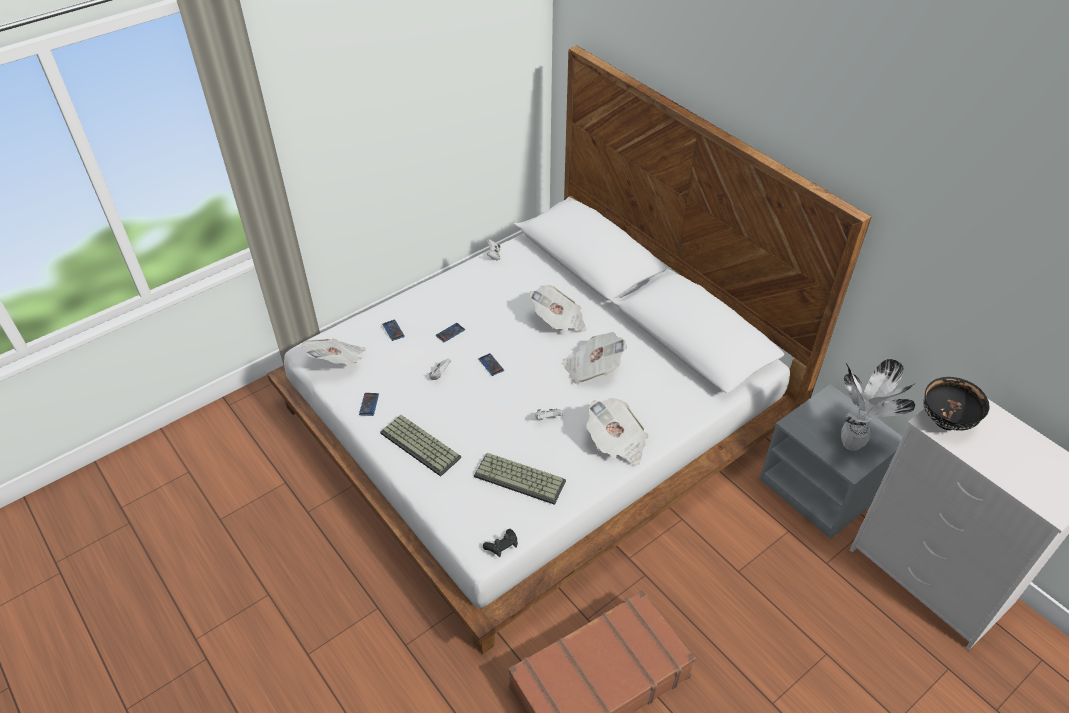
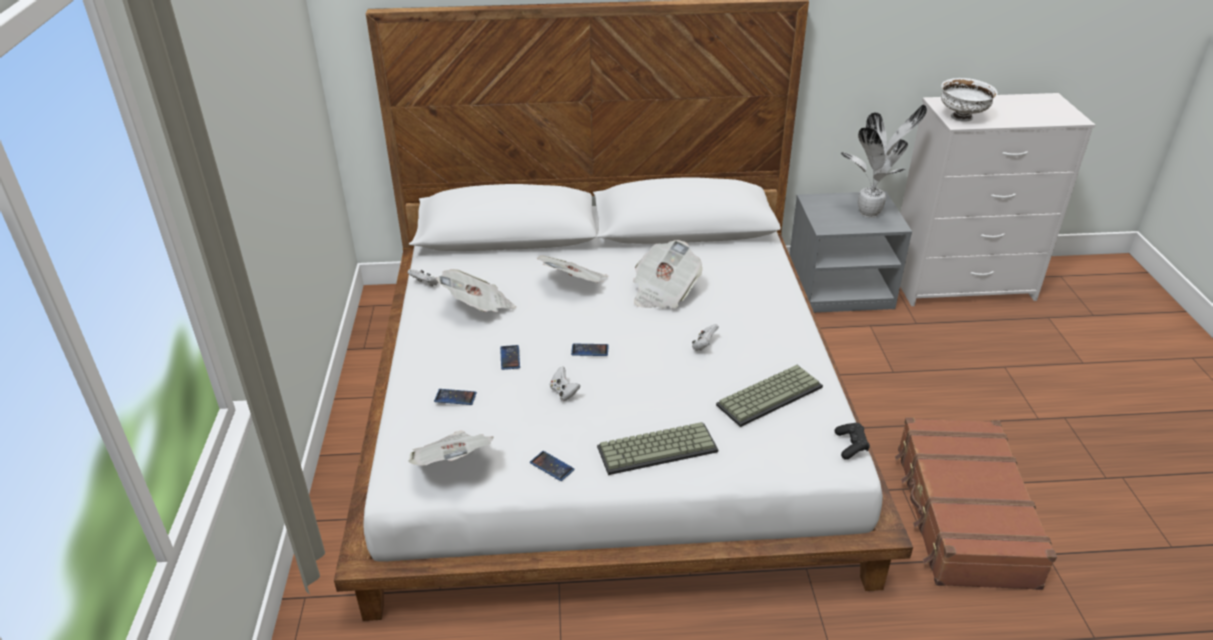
camera: 55 degrees left, 10 degrees down
(617, 443) = (772, 319): newspaper -> newspaper (479, 308)
(946, 422) = (962, 117): black bowl -> white bowl

